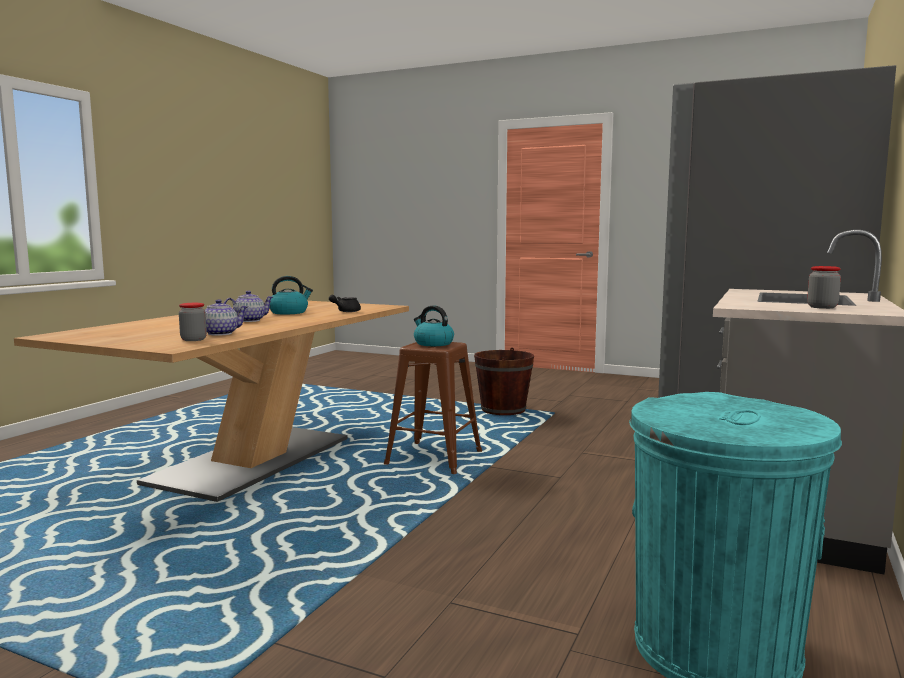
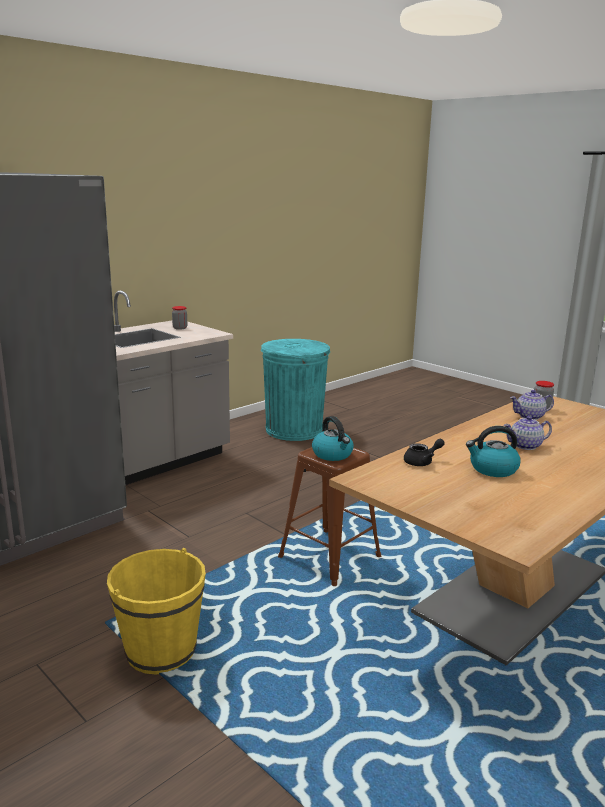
camera: 160 degrees left, 10 degrees up
(503, 410) = (161, 650): brown bucket -> yellow bucket

